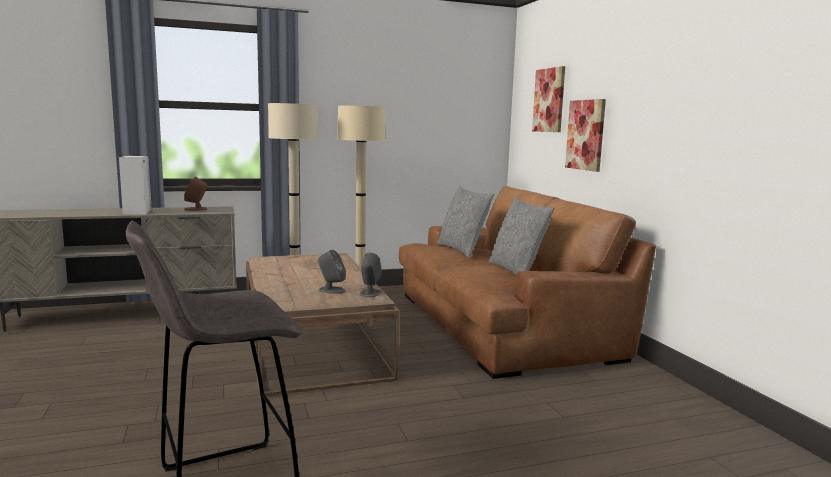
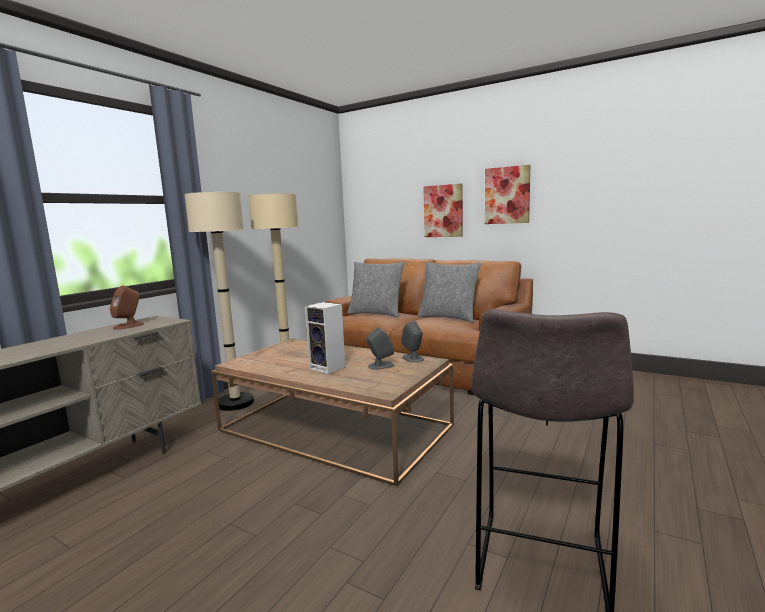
camera: 40 degrees left, 0 degrees up
(137, 213) = (69, 344): speaker -> speaker (329, 368)
(549, 100) = (394, 187): picture -> picture (507, 195)

